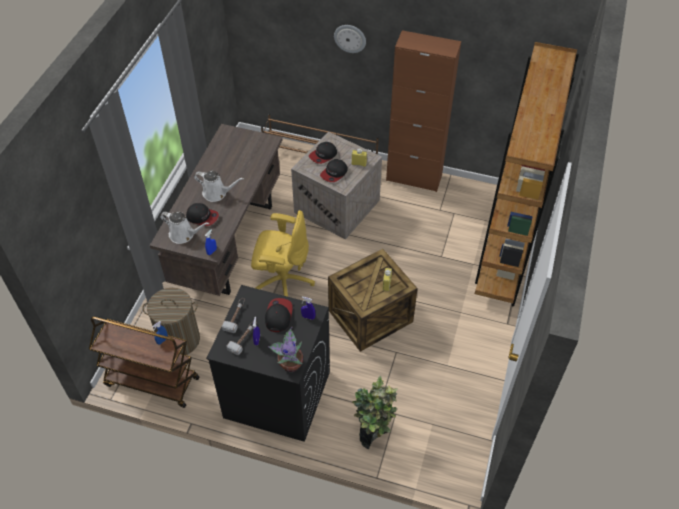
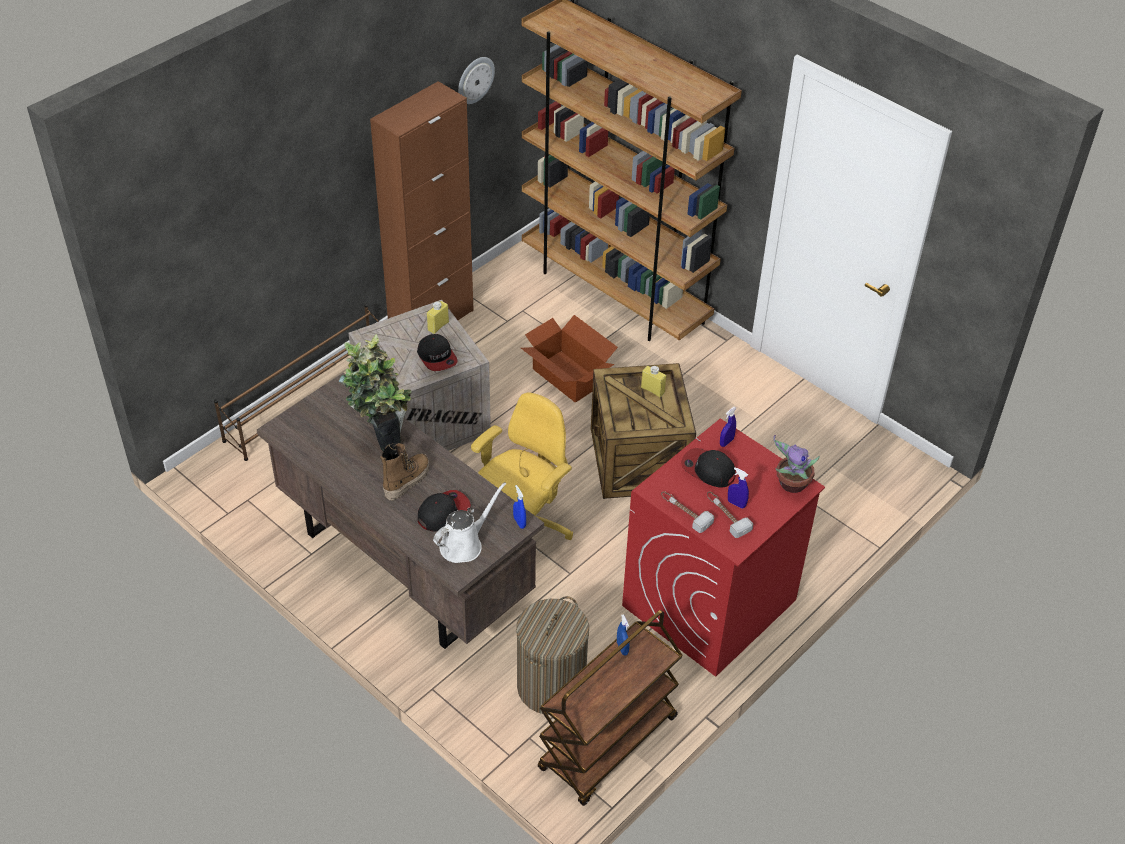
camera: 65 degrees left, 5 degrees down
(217, 193) = (406, 481): white watering can -> boot
(276, 394) = (709, 603): black washing machine -> red washing machine
(323, 155) = (393, 355): cap -> none
(350, 38) = (304, 183): wall clock -> wall clock (475, 79)
(373, 433) = (817, 526): potted plant -> potted plant (381, 438)
(414, 256) = (568, 377): none -> cardboard box

